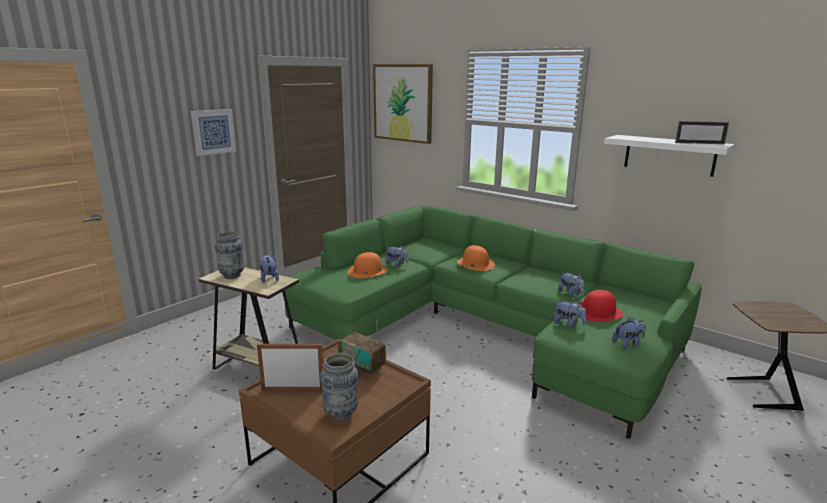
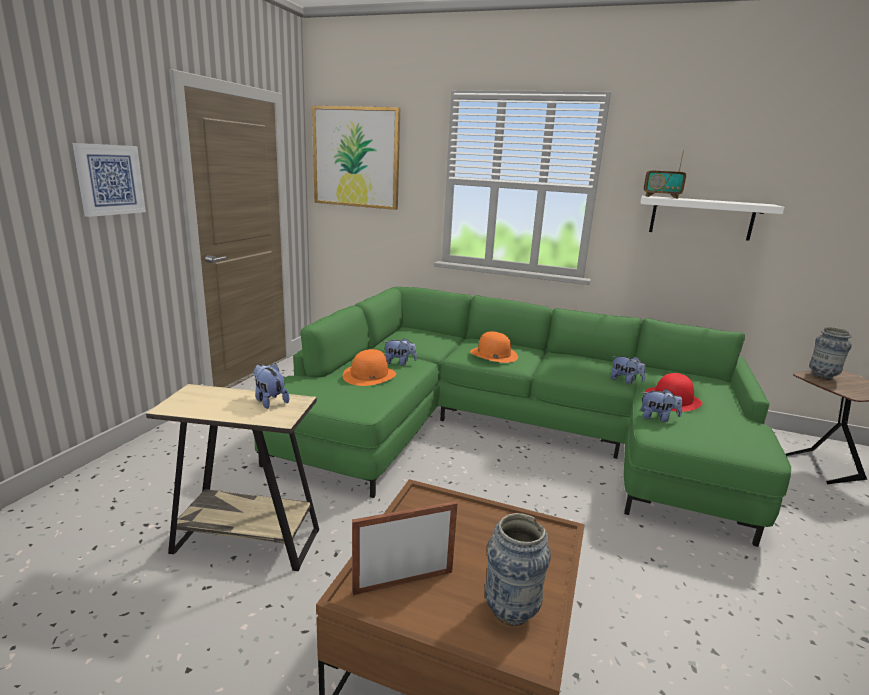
camera: 20 degrees left, 0 degrees up
(232, 276) = (204, 402): vase -> vase (822, 376)
(362, 367) = (476, 521): radio -> radio (661, 197)
(628, 344) = (738, 434): plush toy -> none
(699, 143) = (745, 203): picture frame -> none

